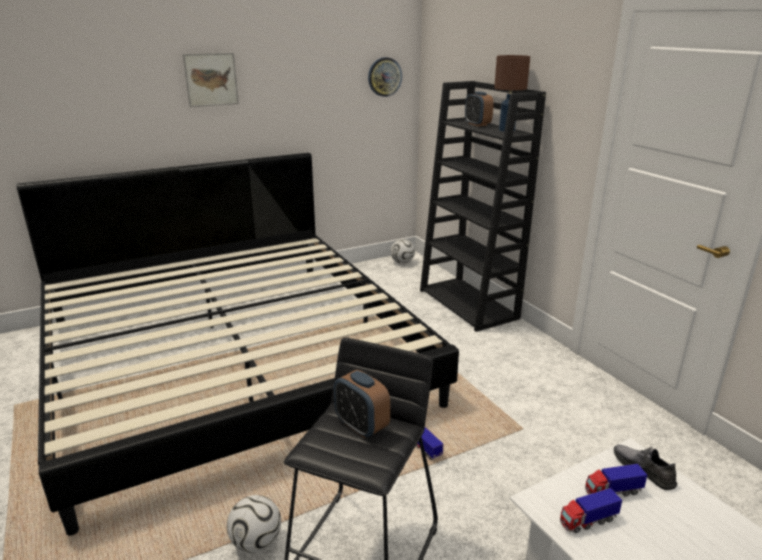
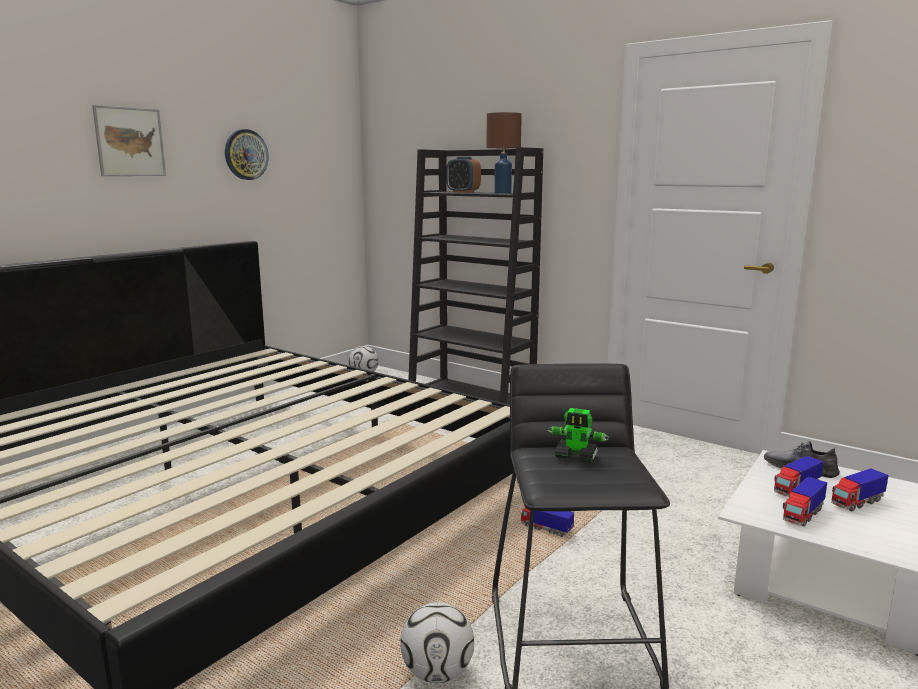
camera: 25 degrees left, 10 degrees down
(361, 426) = (576, 457): alarm clock -> toy robot
(384, 77) = (327, 154): wall clock -> wall clock (246, 154)
(658, 525) = (856, 503): none -> toy truck

